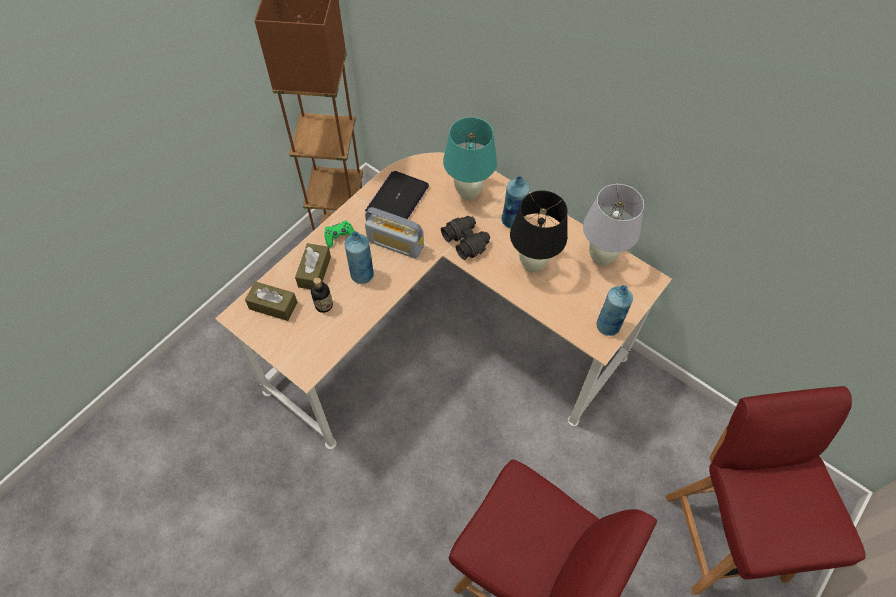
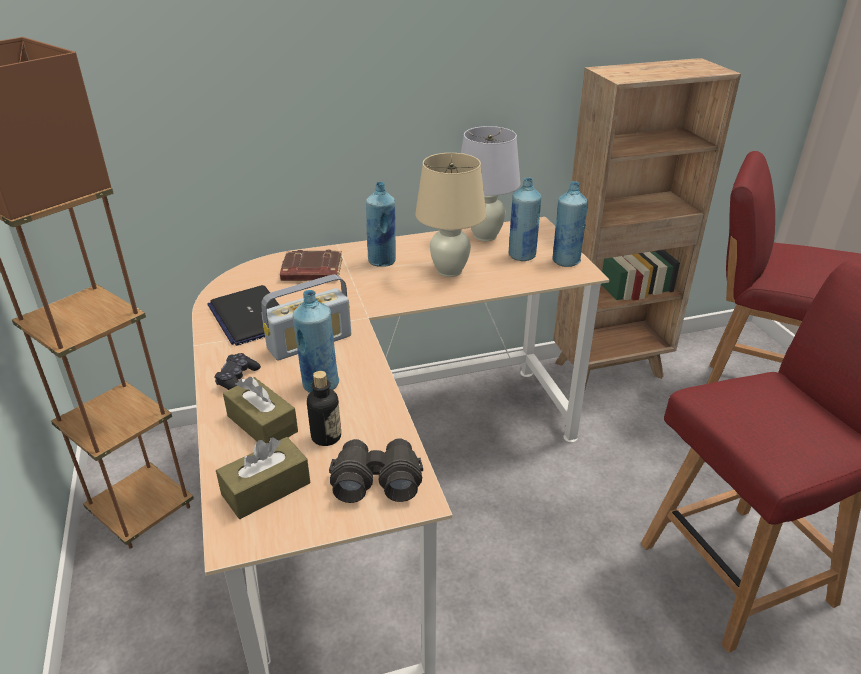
camera: 55 degrees left, 25 degrees down
(339, 236) = (238, 380): green game controller -> black game controller
(466, 241) = (370, 296): black binoculars -> black binoculars (376, 480)
(468, 193) = (311, 272): turquoise table lamp -> brown book
(533, 264) = (450, 271): black table lamp -> beige table lamp
(591, 295) = (522, 256): none -> blue bottle
(678, 412) = (611, 369): none -> brown bookcase

